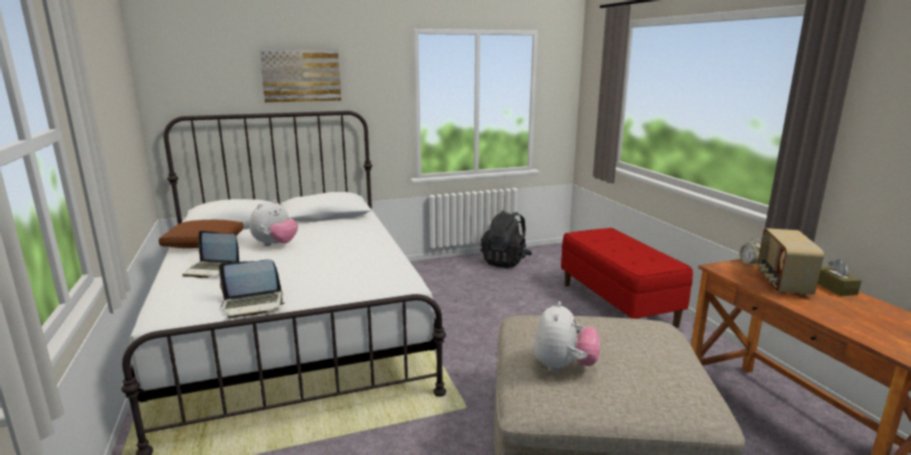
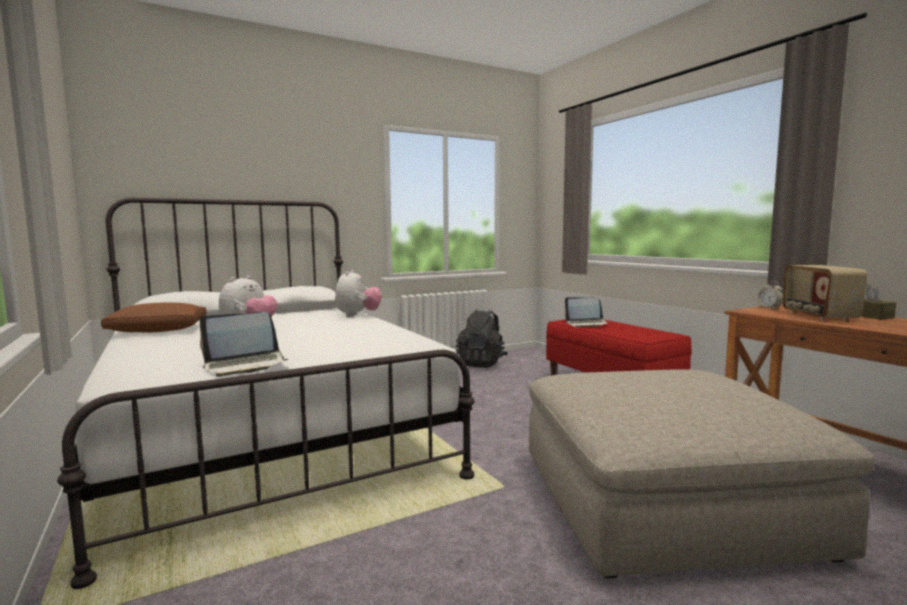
camera: 10 degrees left, 10 degrees down
(212, 269) = (176, 346): laptop -> laptop (587, 324)
(301, 75) = (268, 163): picture -> none
(563, 367) = (640, 403): plush toy -> plush toy (357, 315)

